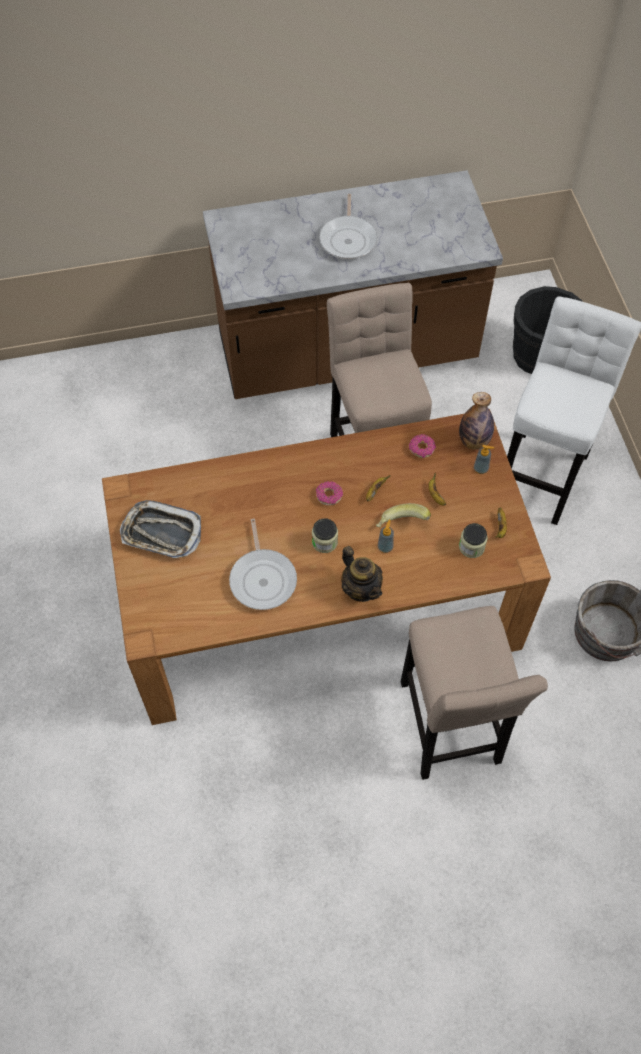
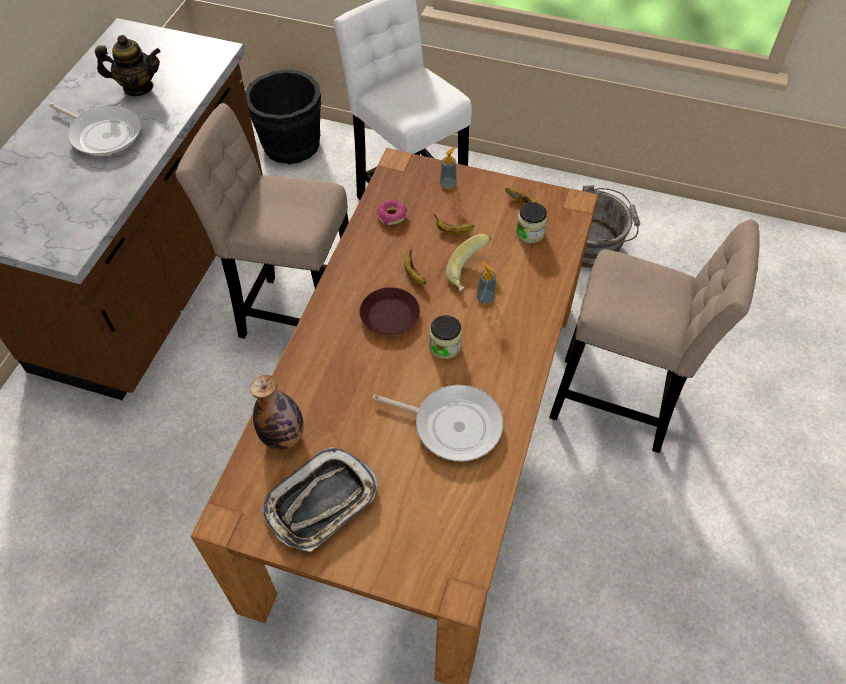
camera: 60 degrees left, 5 degrees down
(329, 495) = (390, 316): donut -> brown plate
(361, 588) = (522, 342): teapot -> teapot (138, 87)
(473, 441) = (414, 175): bottle -> bottle (283, 437)

